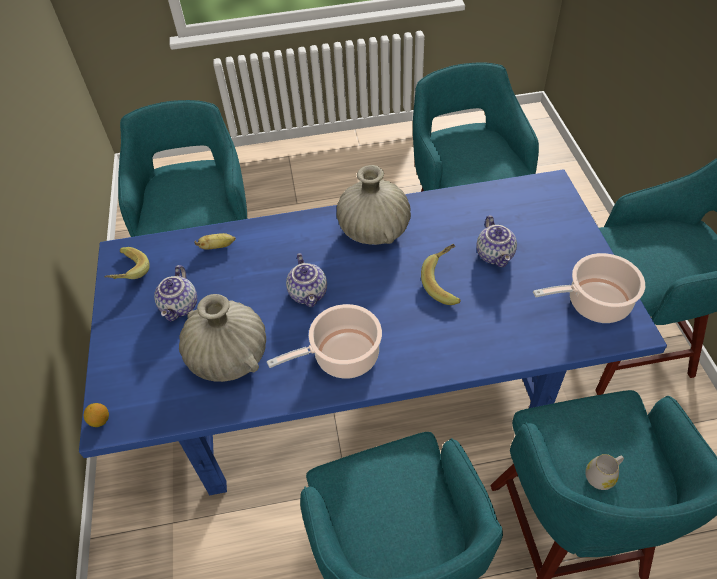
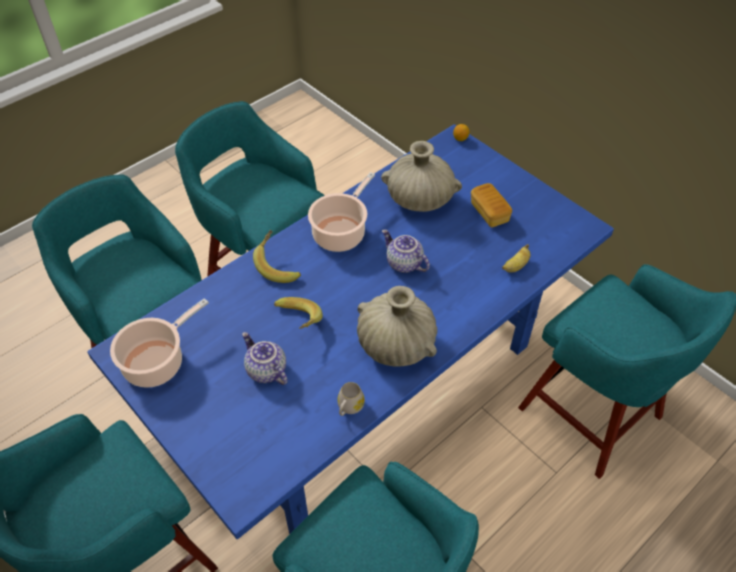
camera: 145 degrees right, 0 degrees up
(127, 274) = (558, 216): banana -> banana (279, 265)
(181, 307) = (489, 213): teapot -> bread
(602, 475) = (127, 261): white mug -> white mug (349, 407)

